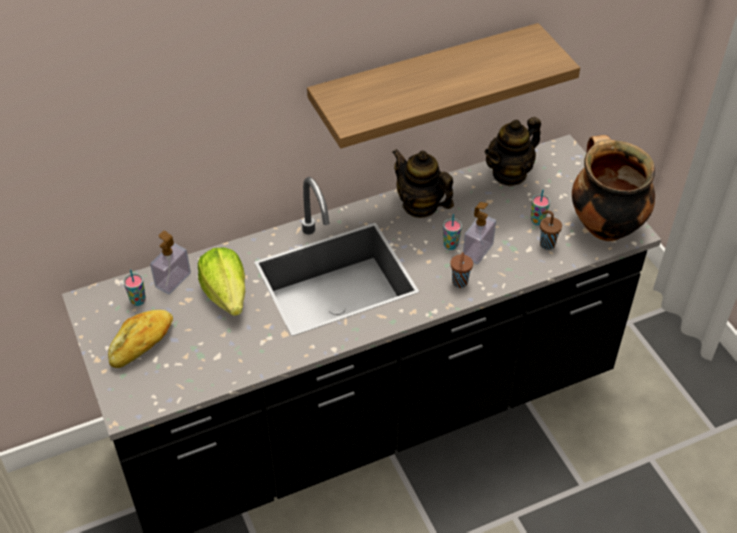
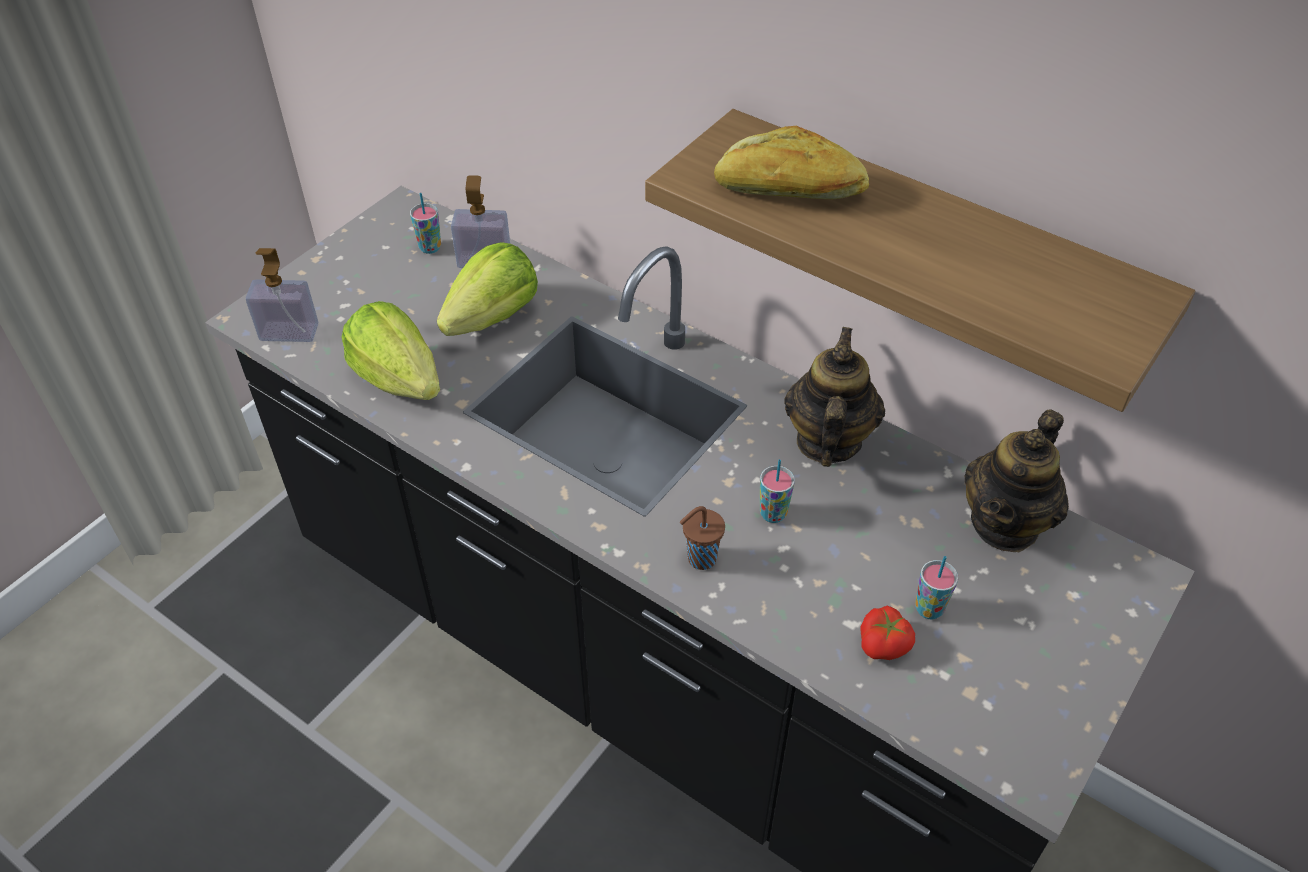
camera: 60 degrees right, 0 degrees up
(143, 344) = (361, 284): bread -> bread (789, 191)
(242, 354) = (398, 378): none -> lettuce
(477, 251) = (789, 554): soap dispenser -> soap dispenser (289, 332)
(509, 174) = (1005, 524): teapot -> teapot turned 75 degrees counterclockwise
(546, 244) = (884, 644): brown cup -> tomato
(603, 225) = (1008, 717): cooking pot -> none

